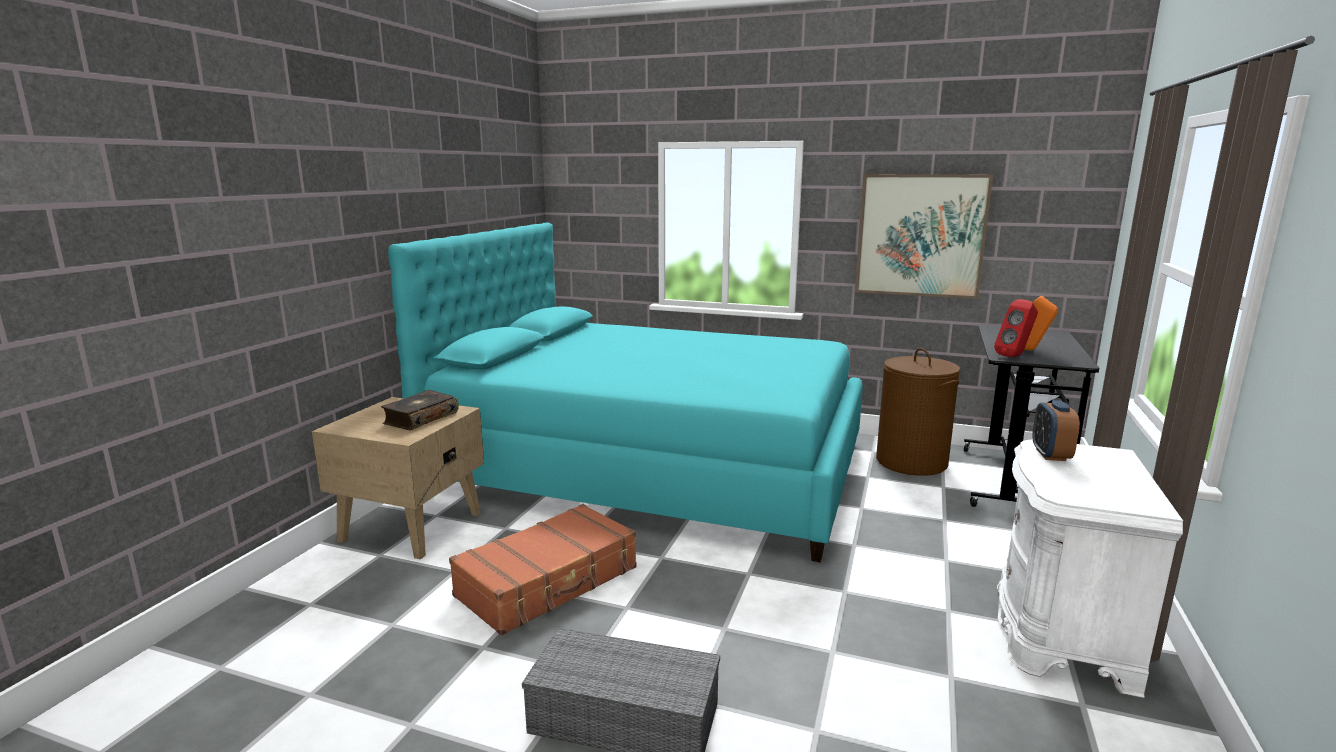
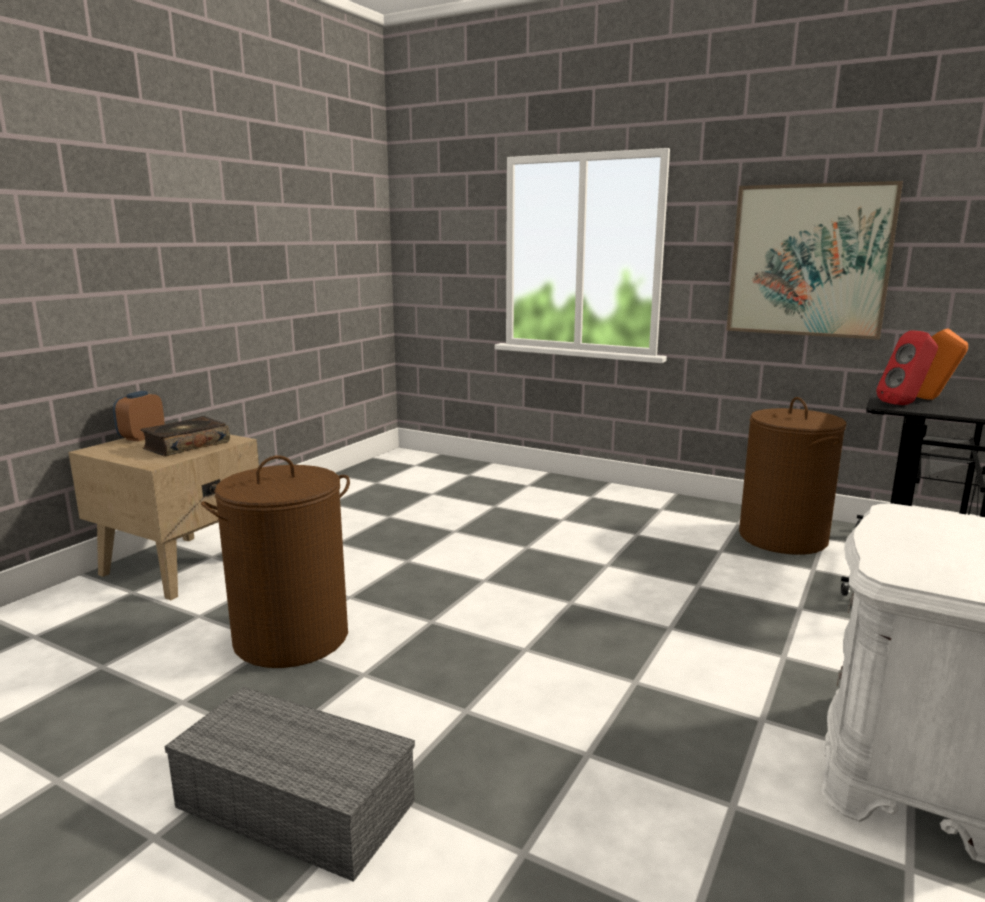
camera: 10 degrees right, 0 degrees up
(549, 582) = (291, 637): brown suitcase -> brown laundry basket
(651, 465) = (469, 521): turquoise bed -> none
(1050, 454) = (906, 523): alarm clock -> alarm clock (142, 437)

